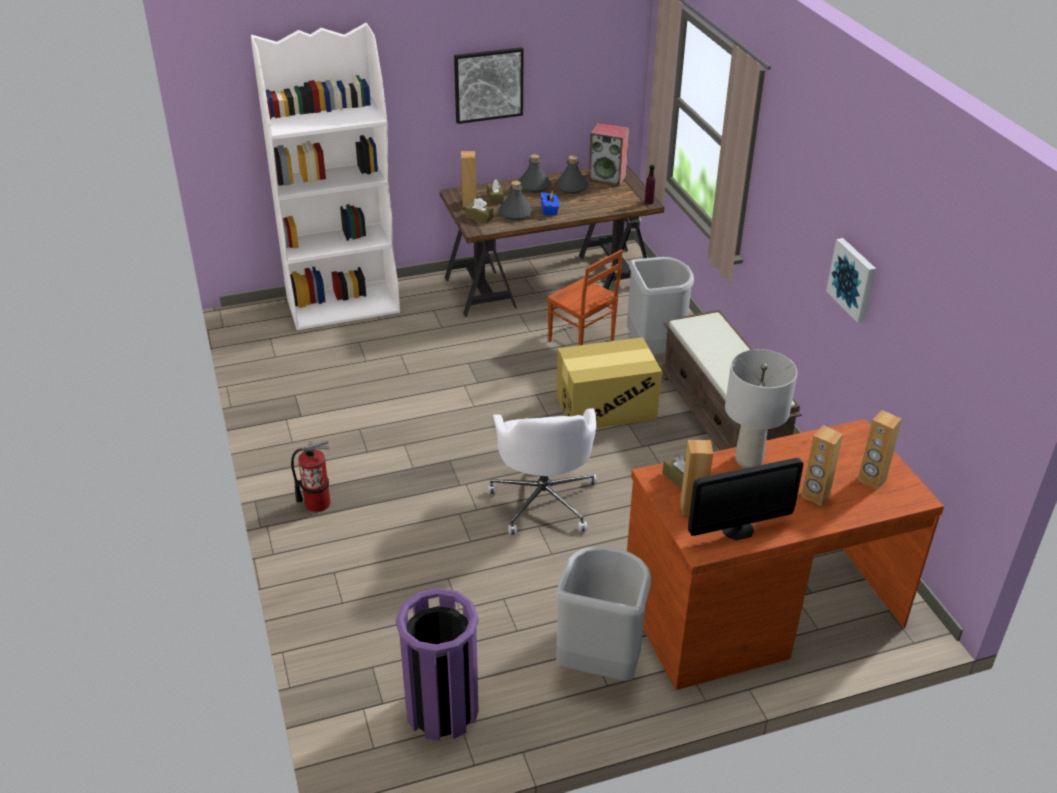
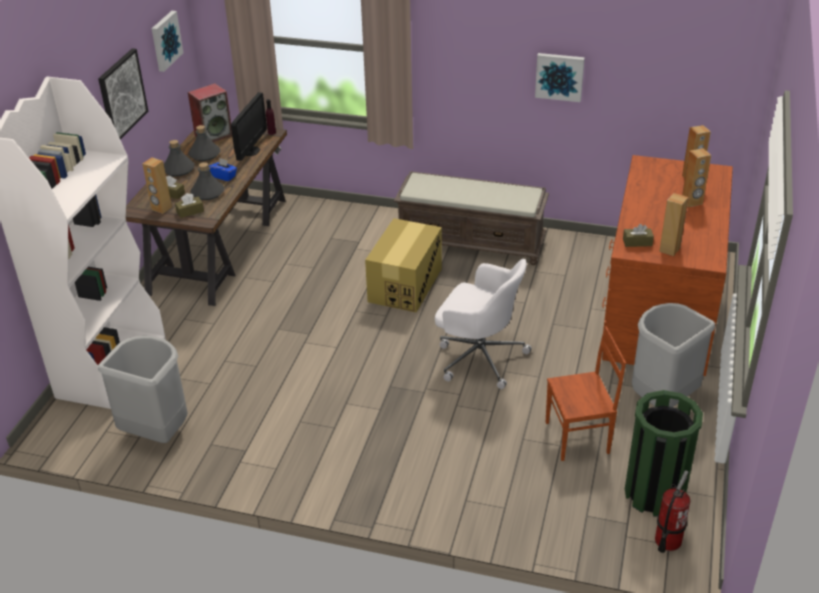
camera: 55 degrees left, 0 degrees up
(317, 503) = (372, 481): fire extinguisher -> fire extinguisher (667, 540)
(442, 710) = (654, 494): purple trash can -> green trash can
(581, 341) = (315, 263): brown chair -> brown chair (578, 438)
(585, 60) = (165, 40): none -> picture
(654, 351) = (365, 236): grey trash can -> grey trash can (157, 433)
(737, 529) = (702, 241): monitor -> monitor (251, 151)
(748, 459) = (638, 210): grey table lamp -> none

